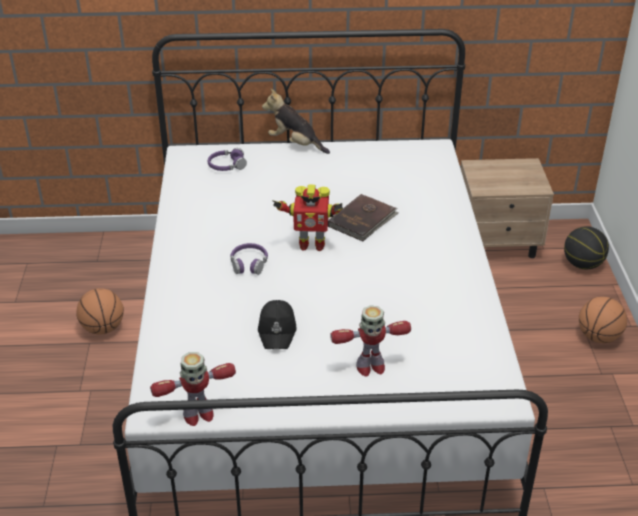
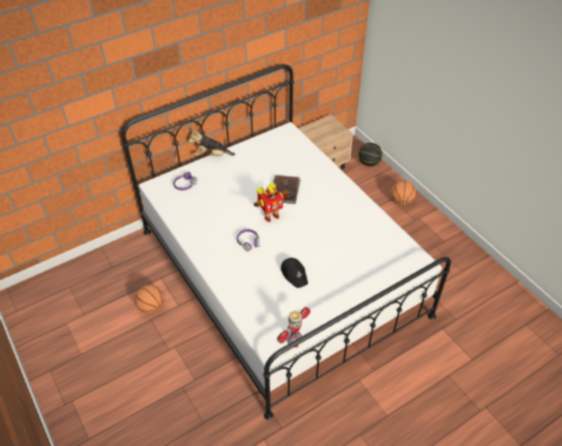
camera: 30 degrees left, 10 degrees up
(370, 367) = (353, 274): toy robot -> none

